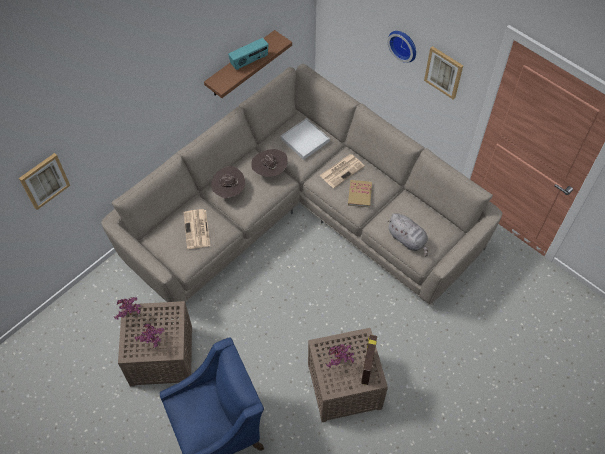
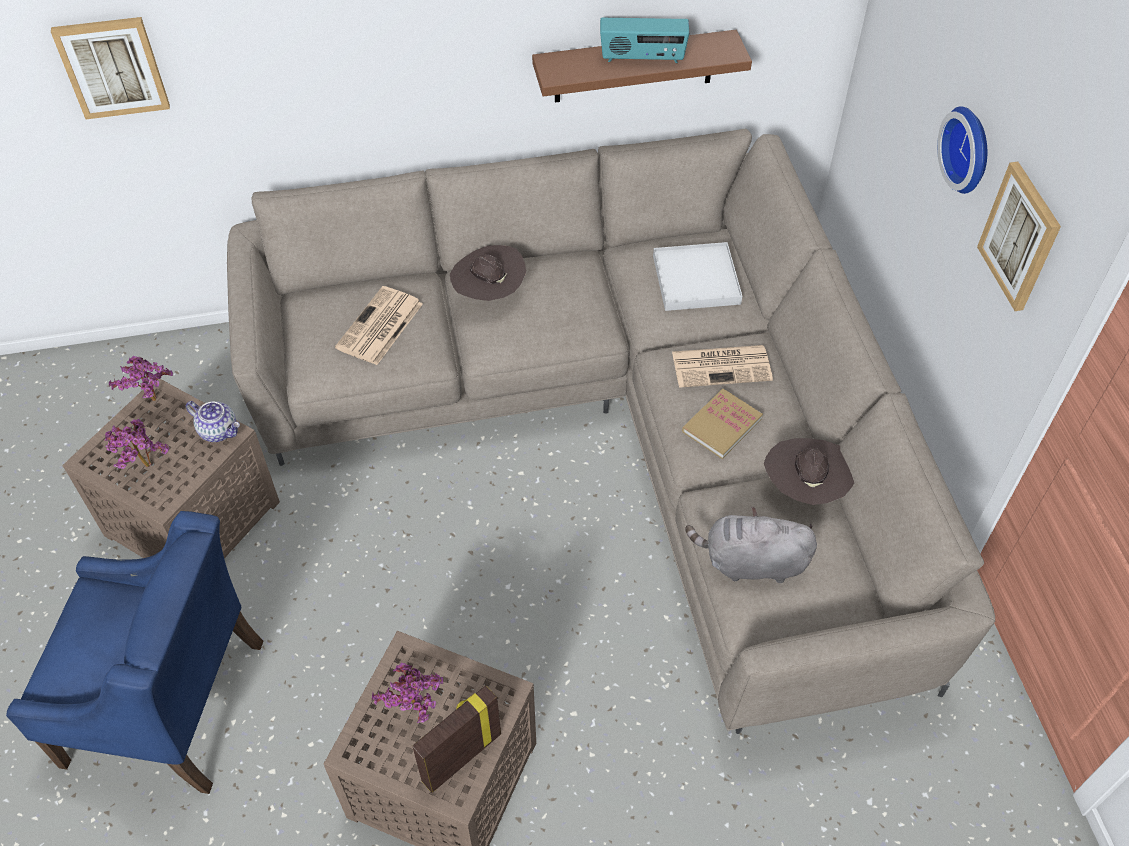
camera: 35 degrees right, 5 degrees down
(170, 310) = (219, 430): none -> teapot
(269, 171) = (588, 298): brown hat -> brown hat (805, 488)
(408, 240) = (750, 562): grey plush toy -> grey plush toy turned 105 degrees clockwise

